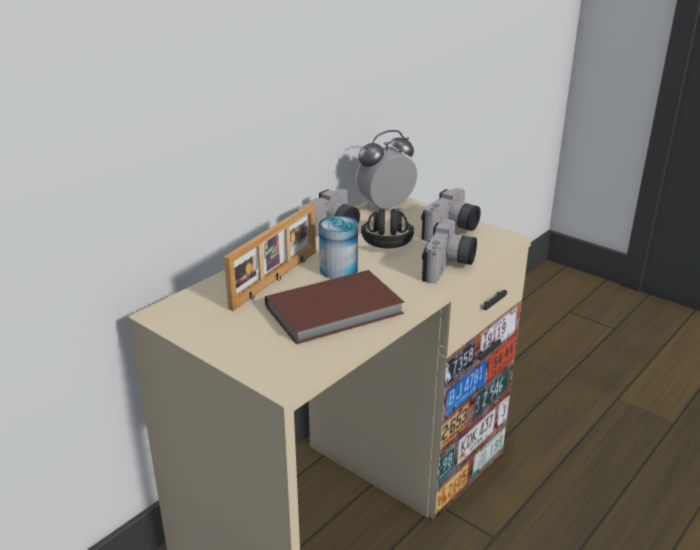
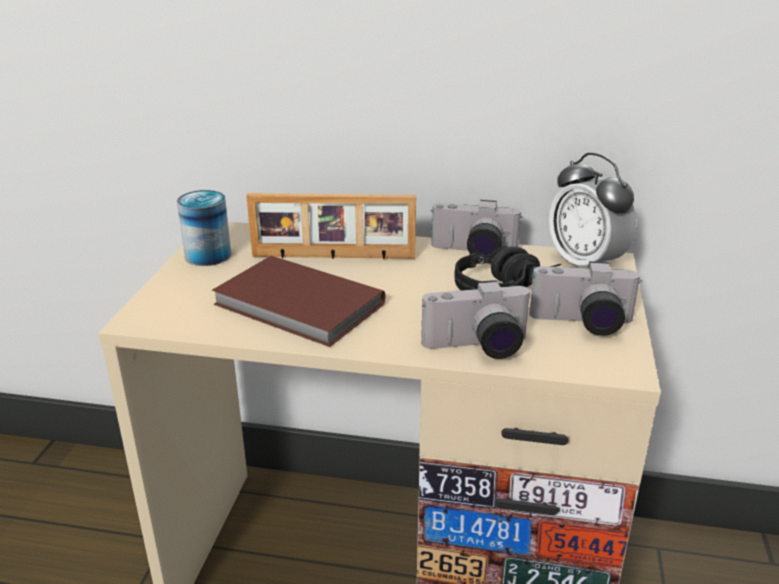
camera: 60 degrees right, 0 degrees up
(338, 270) = (390, 281): can -> can (208, 255)
(385, 206) = (585, 263): alarm clock -> alarm clock turned 150 degrees counterclockwise

